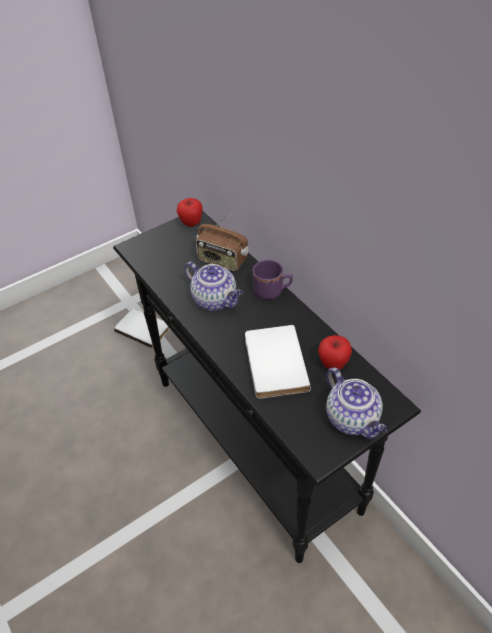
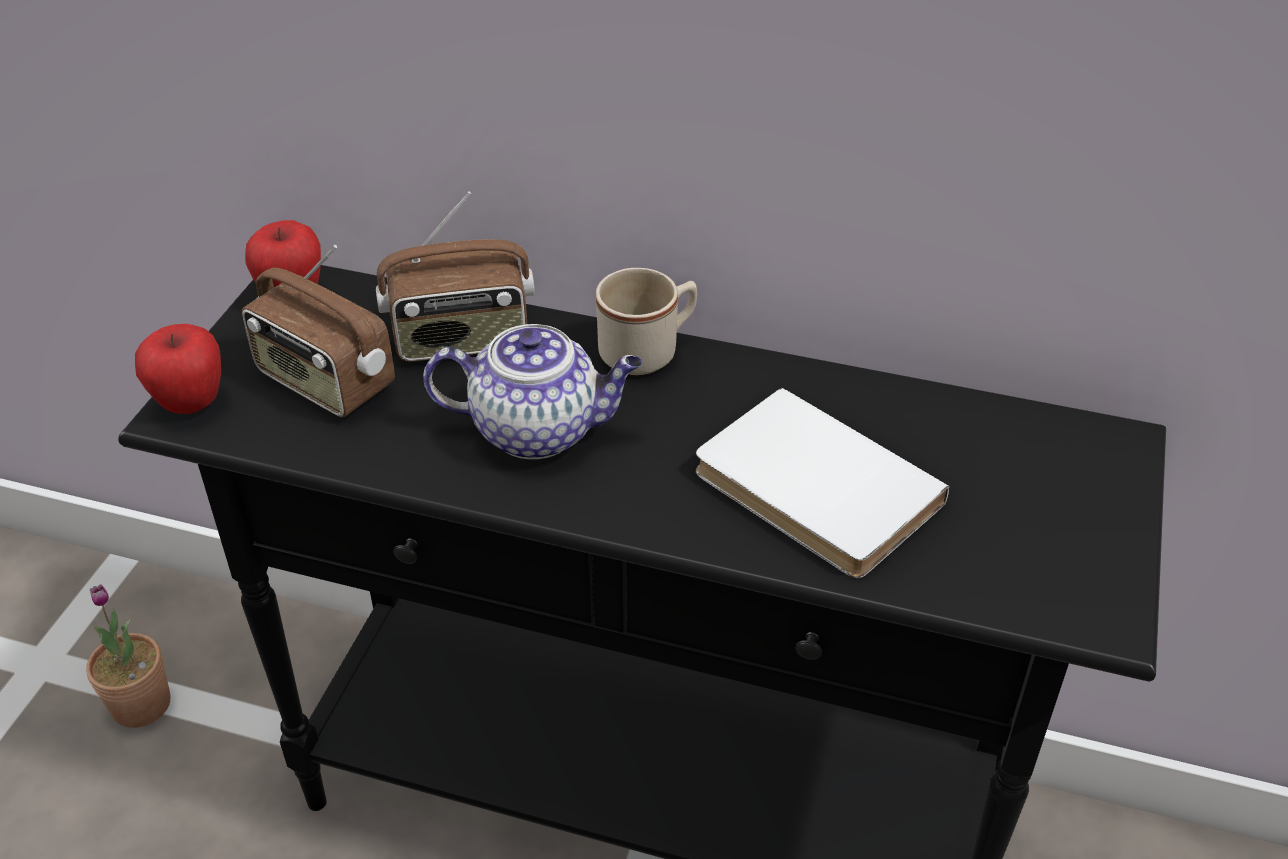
camera: 40 degrees left, 5 degrees down
(144, 328) = (141, 704): white book -> potted plant
(174, 255) = (324, 382): none -> radio
(272, 291) = (648, 351): purple mug -> beige mug
(333, 364) = (929, 428): apple -> apple (191, 403)
(353, 419) = (1081, 508): teapot -> none

